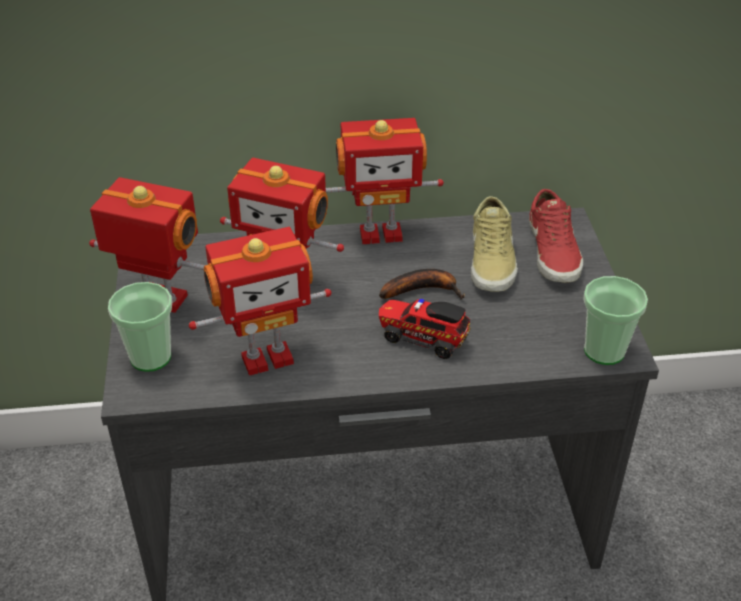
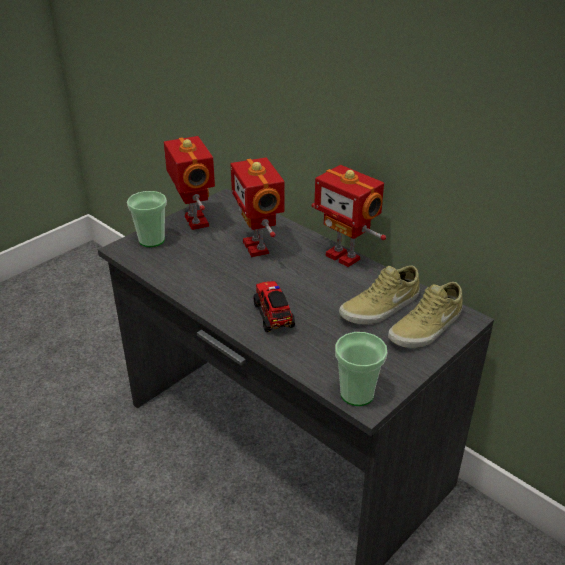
camera: 50 degrees right, 5 degrees down
(266, 357) = (192, 272): toy robot -> none
(423, 290) = (316, 295): banana -> none
(554, 251) = (427, 328): red shoe -> beige shoe

